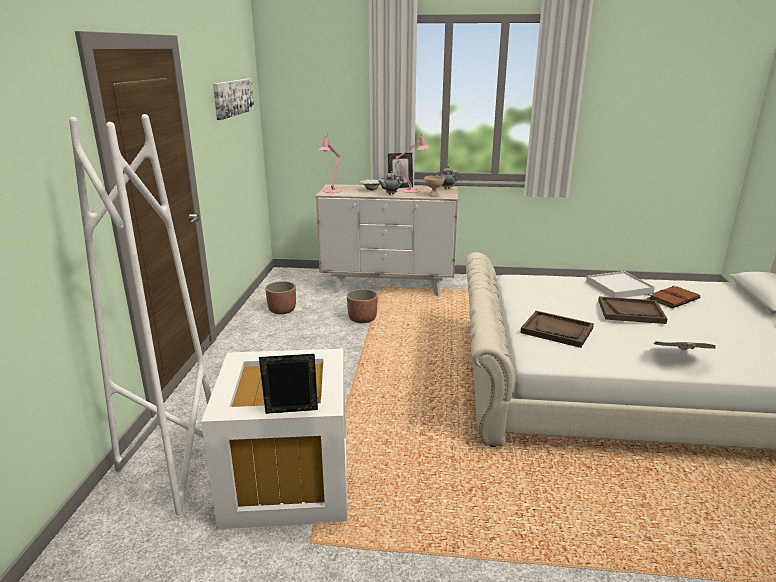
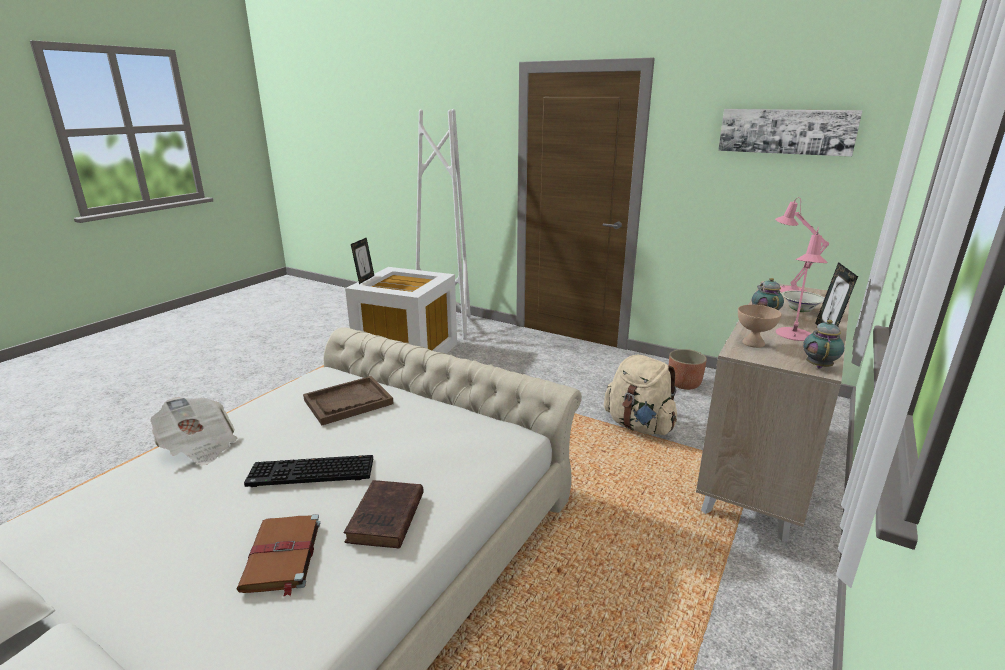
camera: 115 degrees right, 0 degrees up
(362, 319) = (639, 426): planter -> beige backpack
(619, 287) = (385, 519): white tray -> brown book
(631, 312) = (309, 474): brown tray -> keyboard

